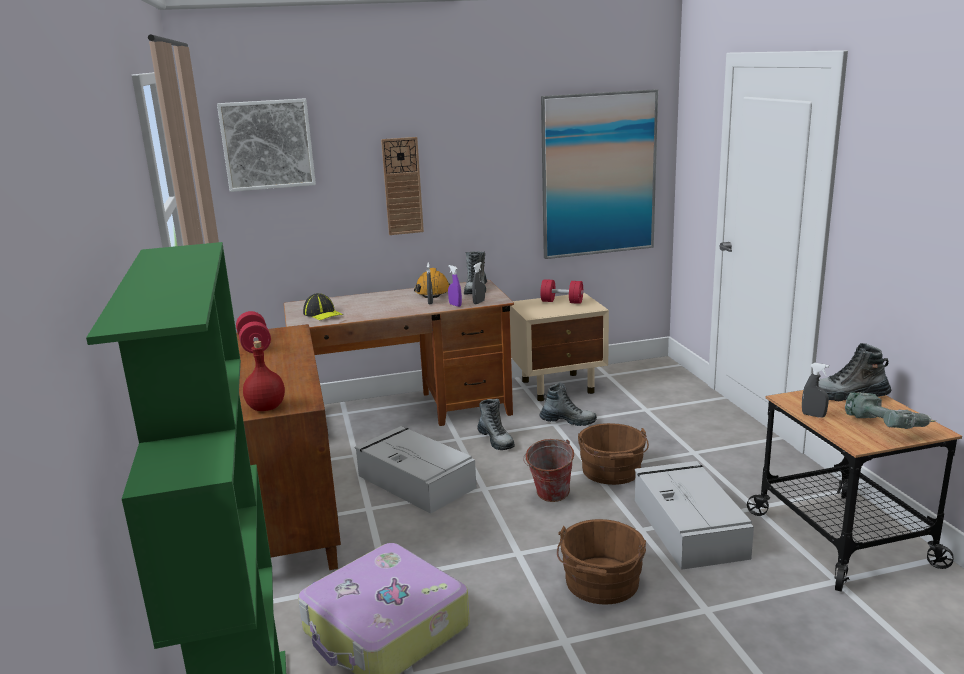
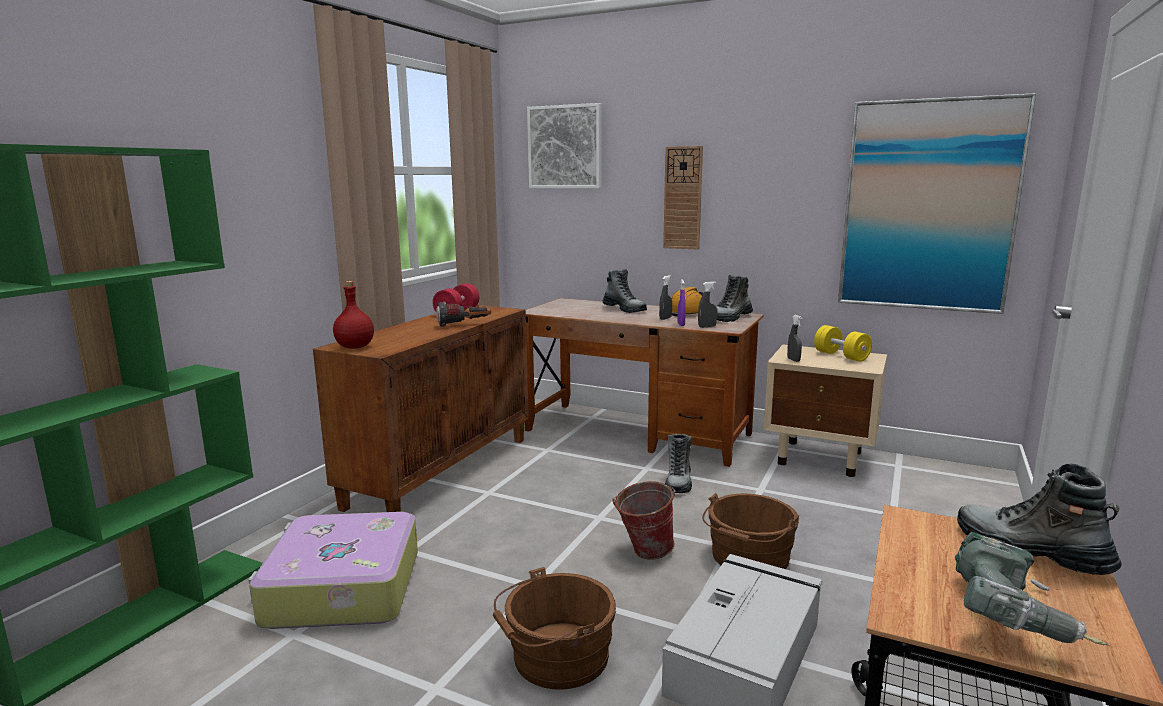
camera: 40 degrees right, 5 degrees down
(301, 355) = (464, 325): none -> flashlight
(323, 314) = (565, 309): cap -> none
(415, 481) = (555, 487): grey storage box -> none
(562, 302) = (841, 356): red dumbbell -> yellow dumbbell
(568, 421) = (779, 492): boot -> boot (624, 309)
(813, 415) = (907, 552): grey spray bottle -> grey spray bottle (793, 360)

